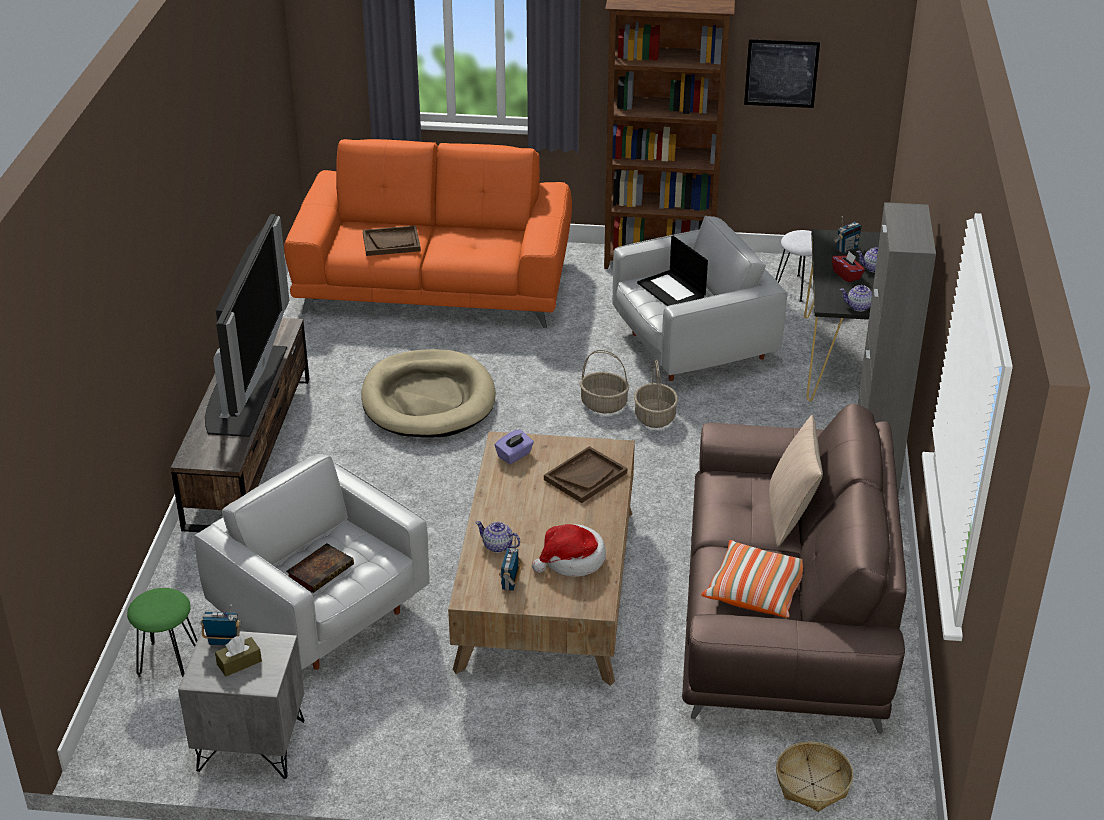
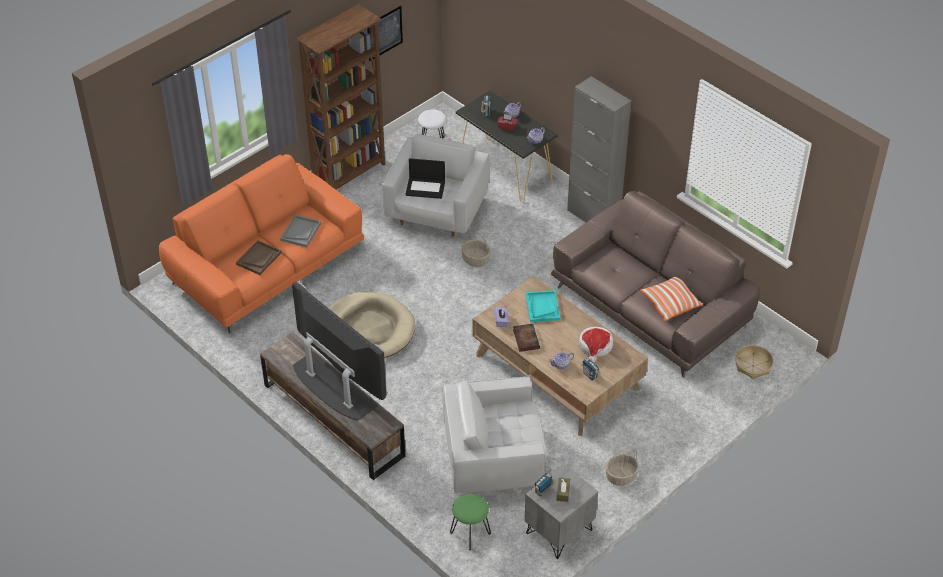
camera: 50 degrees left, 10 degrees up
(321, 570) = (510, 434): book -> book (525, 338)
(471, 246) = (301, 232): none -> grey tray
(585, 476) = (542, 307): brown tray -> turquoise tray
(604, 404) = (445, 270): basket -> basket (621, 476)
(790, 516) = (635, 262): beige pillow -> none

